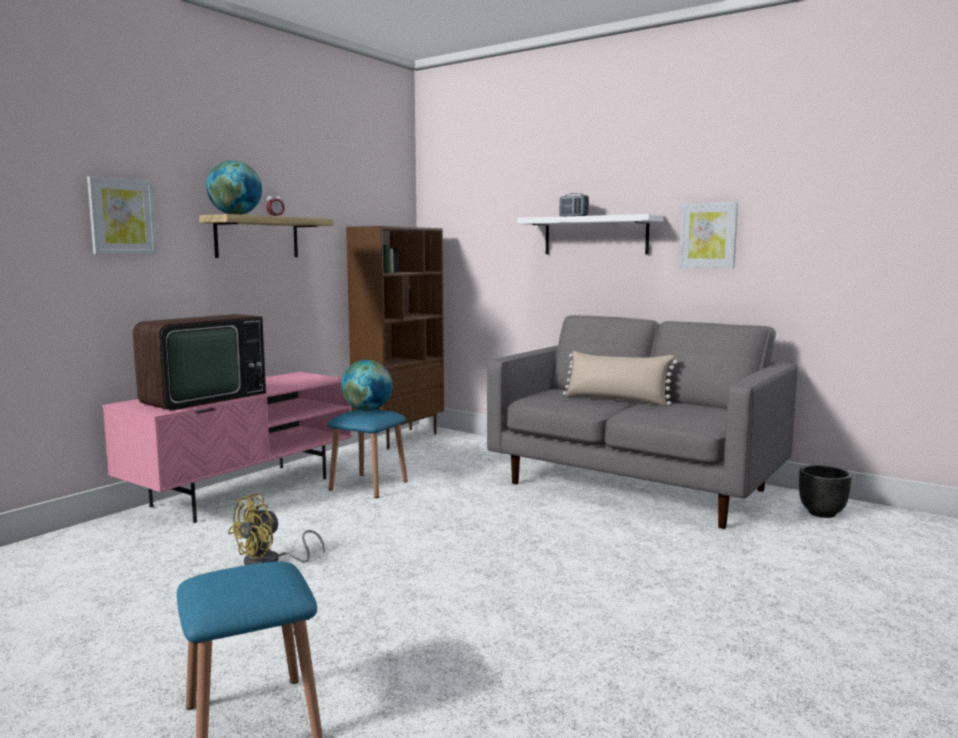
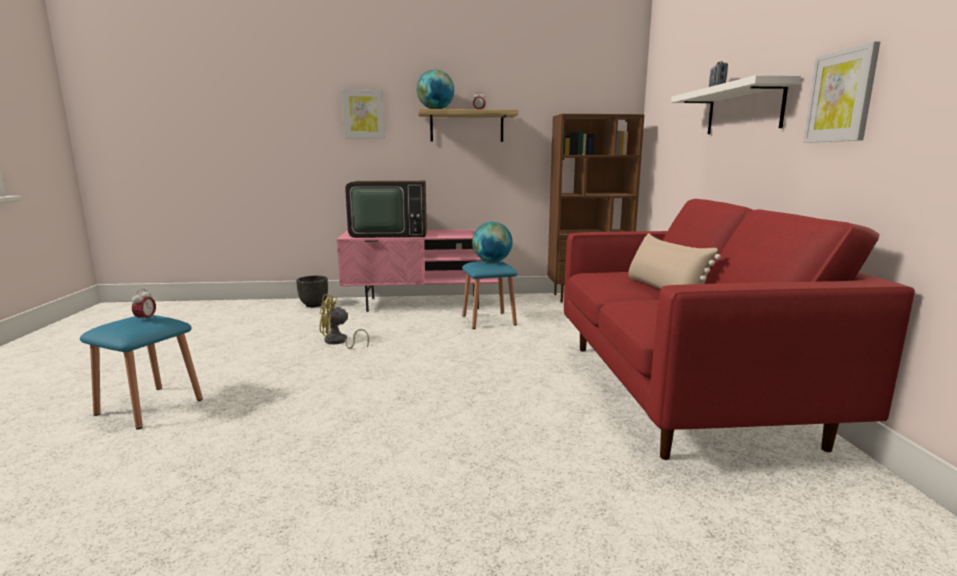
camera: 50 degrees right, 5 degrees up
(252, 572) = (146, 319): none -> alarm clock
(635, 486) = (680, 390): grey sofa -> red sofa
(821, 513) = (848, 509): black planter -> black planter (314, 305)

